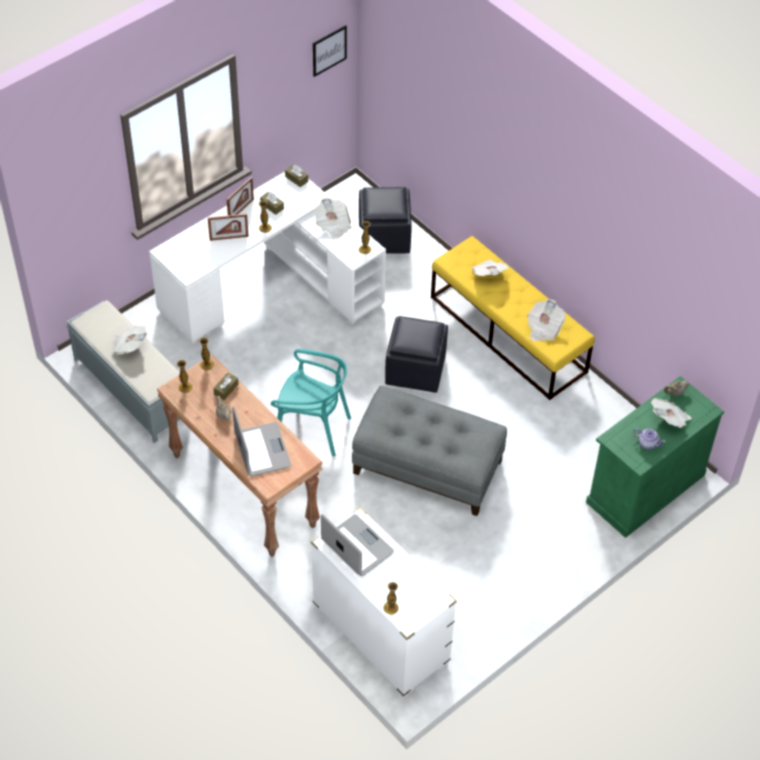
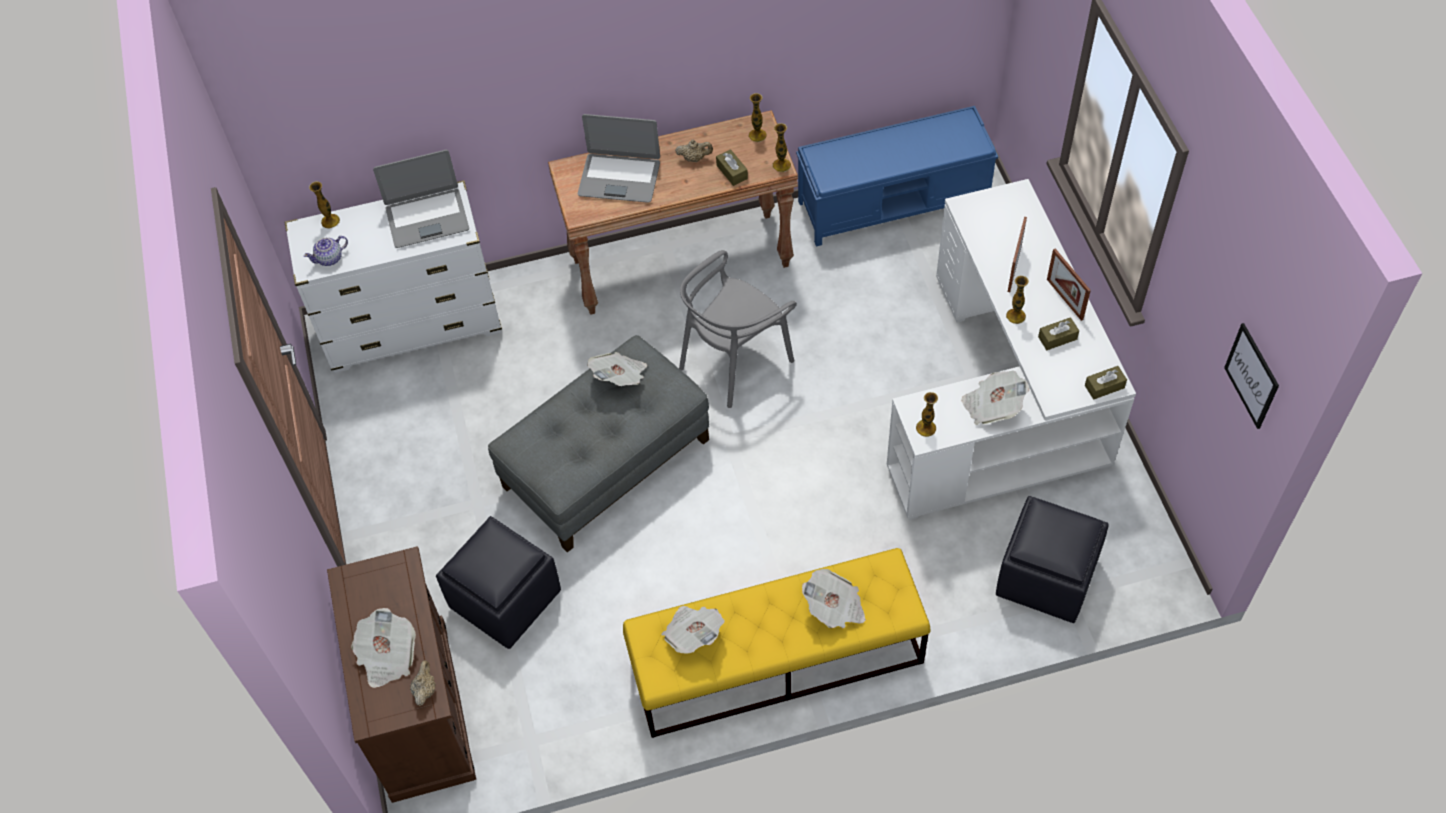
camera: 120 degrees right, 5 degrees up
(129, 346) = (902, 152): newspaper -> newspaper (620, 377)
(131, 388) = (894, 202): grey bench -> blue bench
(312, 428) = (734, 361): turquoise chair -> grey chair
(416, 369) = (771, 515): black ottoman -> black ottoman (505, 600)
(645, 488) = (420, 709): green cabinet -> brown cabinet
(647, 443) = (369, 605): teapot -> teapot (330, 258)

